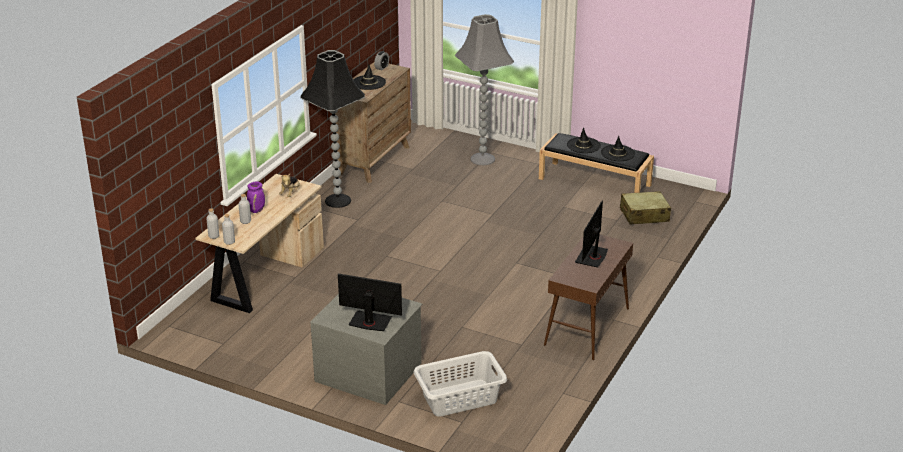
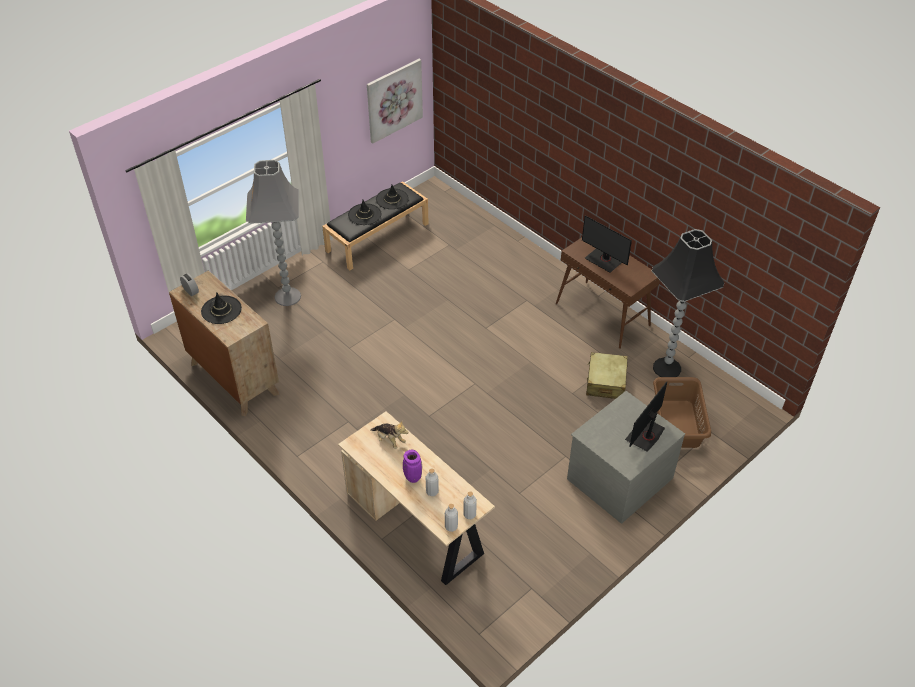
camera: 70 degrees left, 15 degrees up
(338, 200) = (300, 428): black floor lamp -> black floor lamp (666, 368)
(459, 398) = (676, 424): grey laundry basket -> brown laundry basket
(644, 215) = (450, 226): beige suitcase -> beige suitcase (605, 382)
(675, 71) = (394, 100): none -> picture

